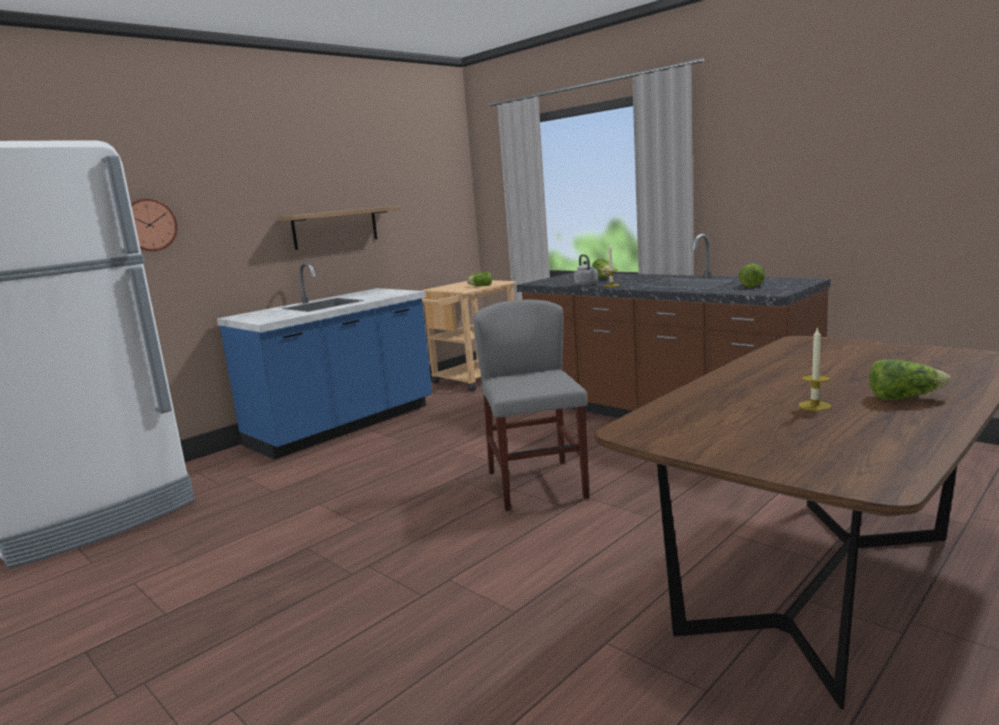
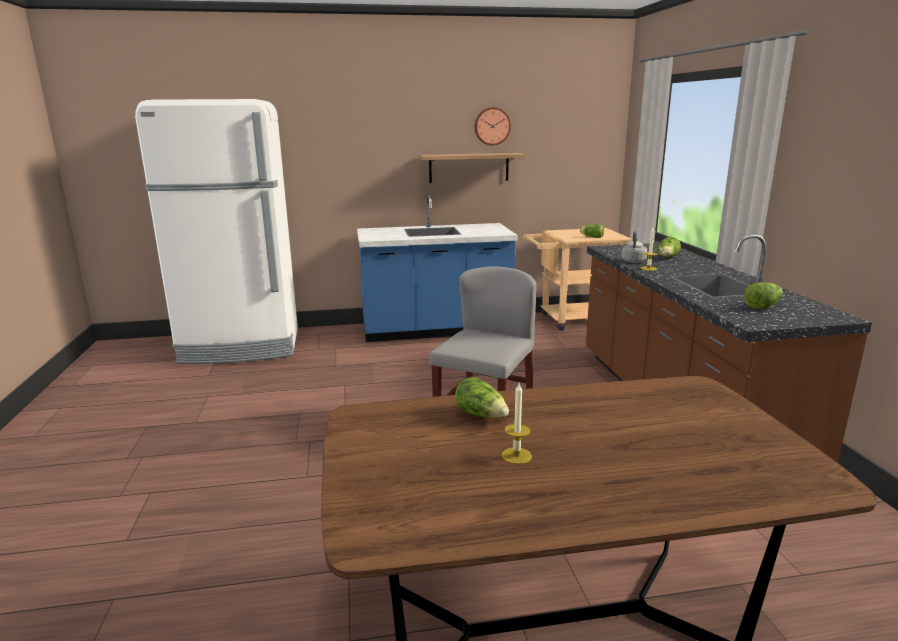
camera: 35 degrees right, 5 degrees up
(148, 225) = (317, 154): wall clock -> wall clock (492, 126)
(903, 397) = (604, 484): lettuce -> lettuce (482, 415)

